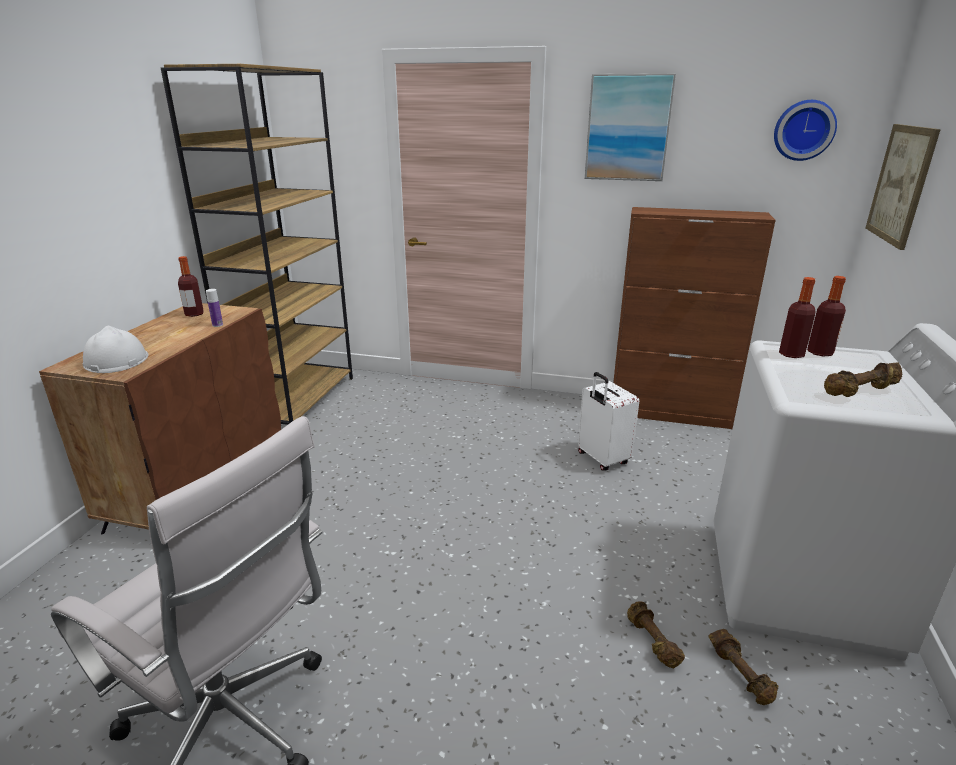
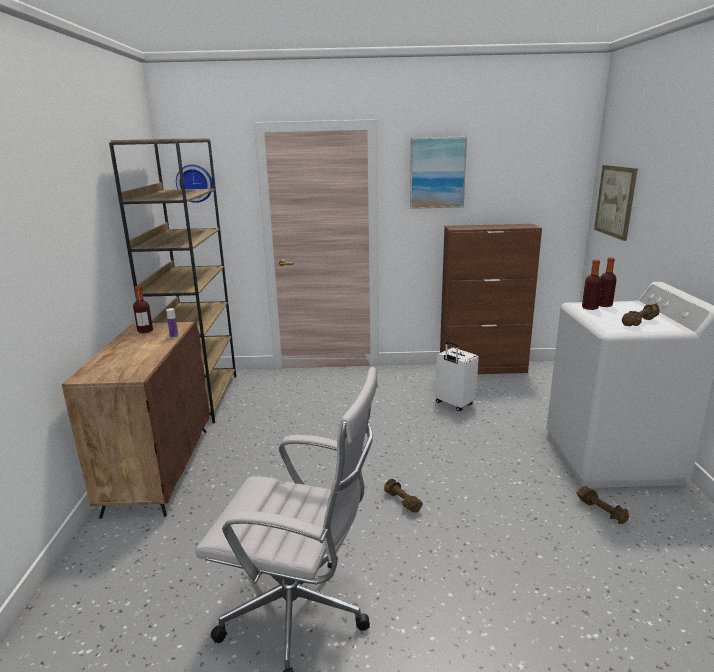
camera: 15 degrees left, 5 degrees down
(116, 361) = (119, 369): white hard hat -> none
(651, 641) = (542, 505): brown dumbbell -> brown dumbbell (401, 501)
(803, 130) = (548, 170): wall clock -> wall clock (195, 183)

